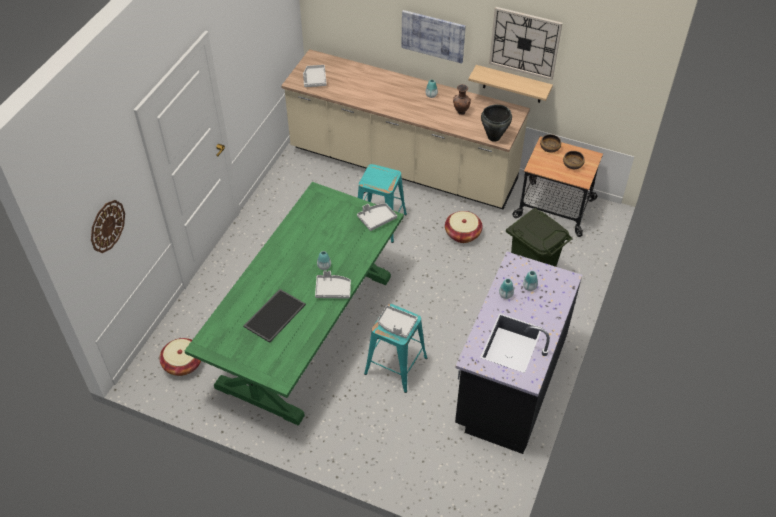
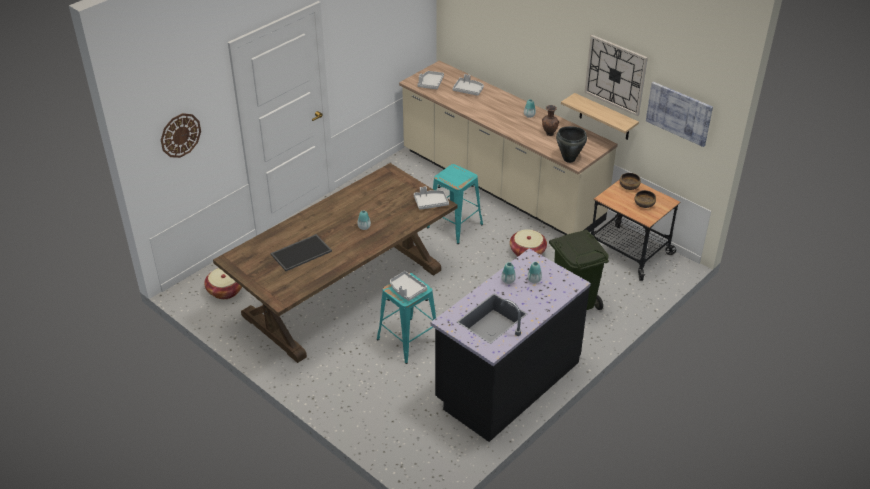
camera: 20 degrees right, 10 degrees down
(307, 331) = (343, 293): green dining table -> brown dining table
(333, 290) = (361, 246): grey tray -> grey tray (468, 90)
(433, 36) = (540, 59): picture -> picture (679, 113)

